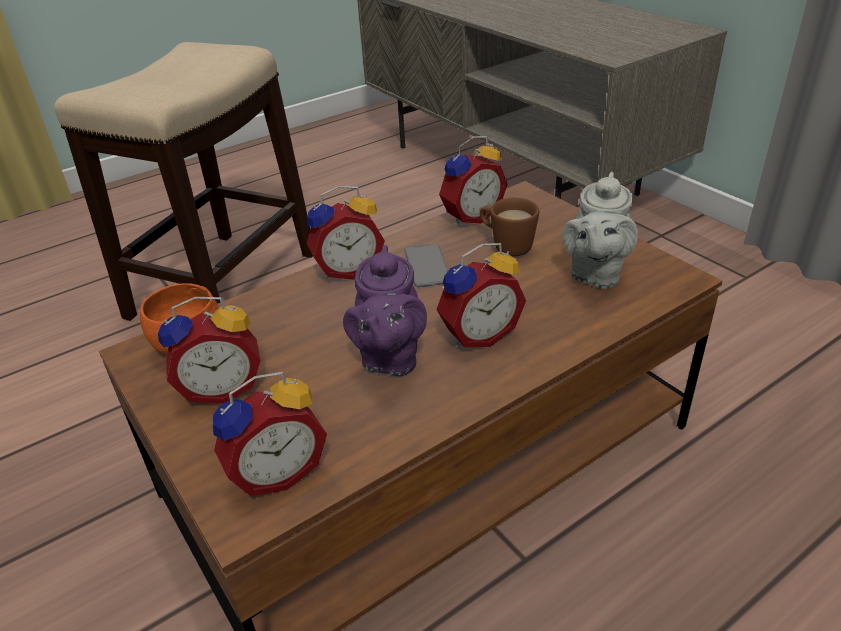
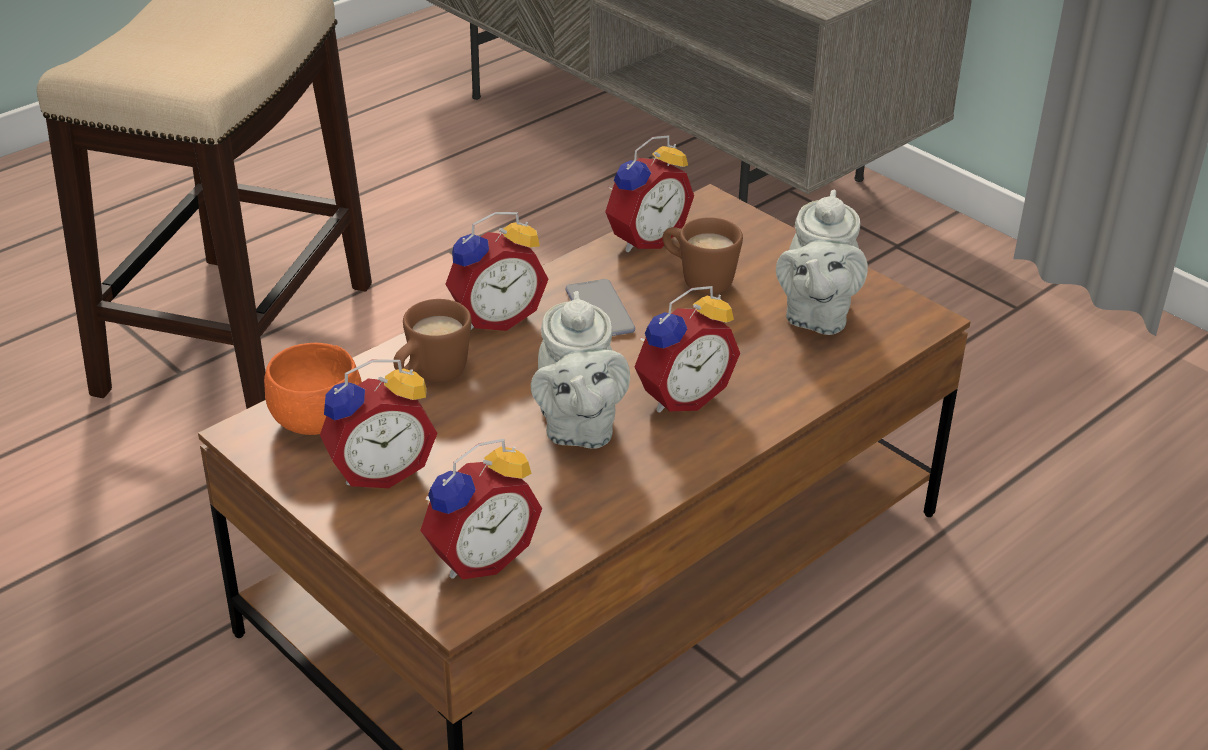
camera: 10 degrees left, 0 degrees up
(287, 312) = (431, 376): none -> brown mug
(389, 358) = (577, 428): purple teapot -> grey teapot

